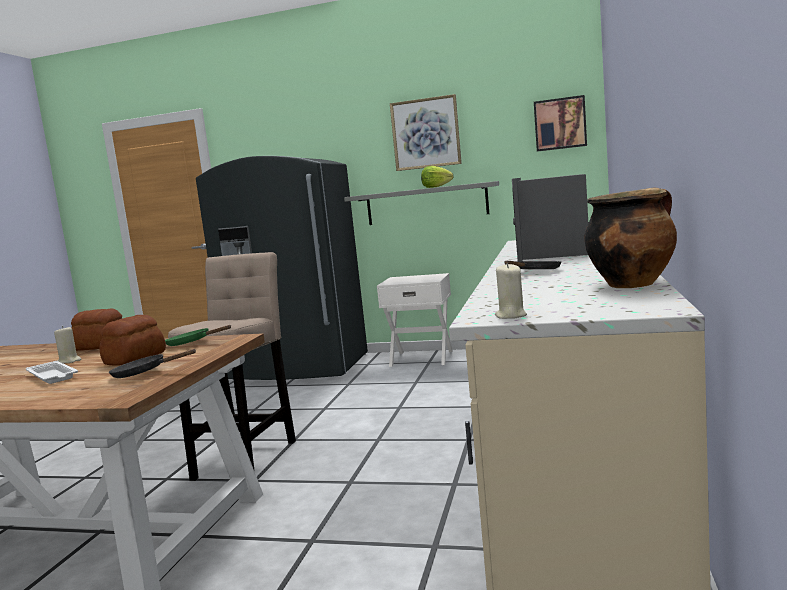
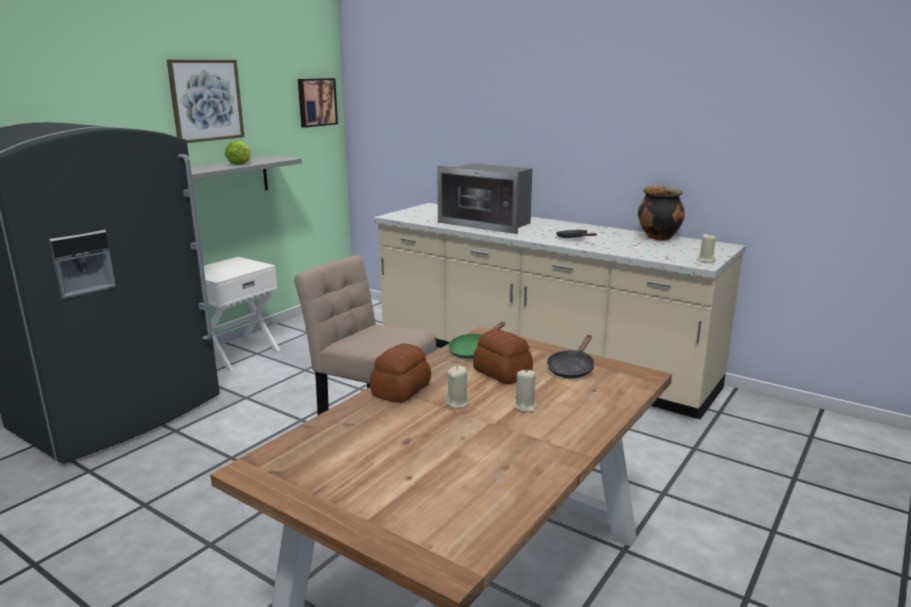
camera: 70 degrees left, 10 degrees up
(53, 376) = (525, 406): white tray -> beige candle

